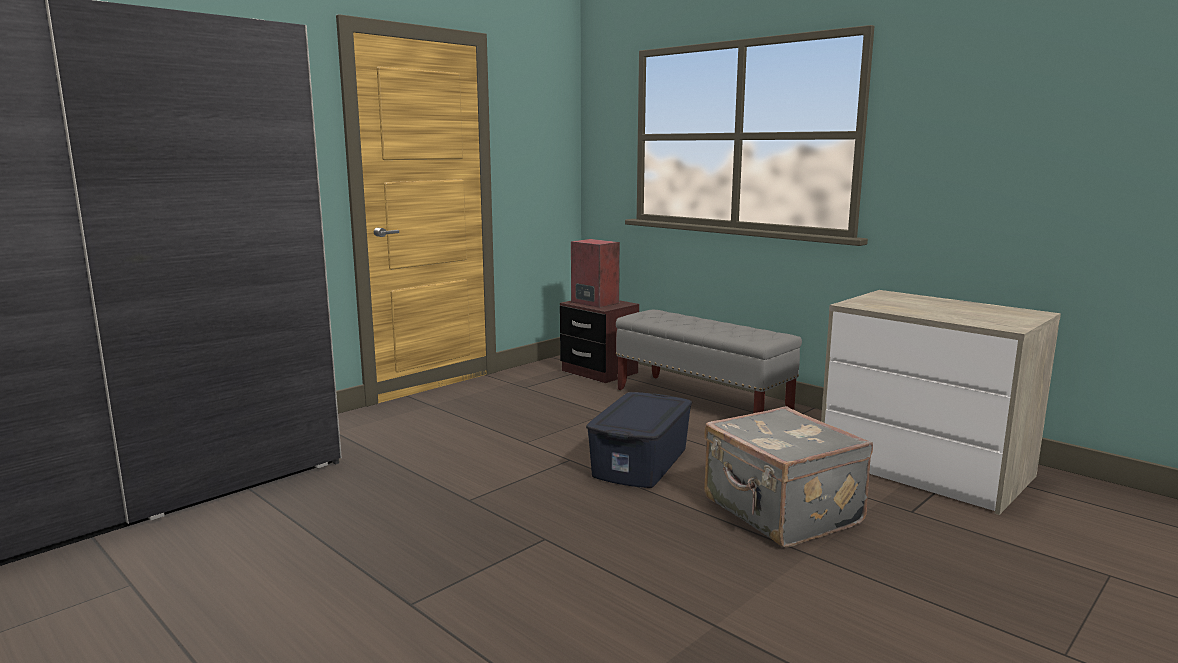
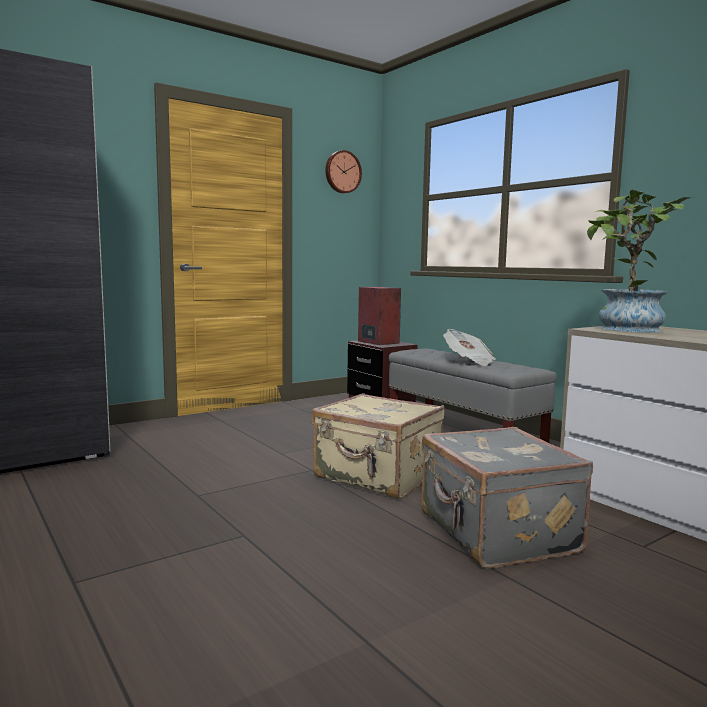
camera: 10 degrees right, 5 degrees down
(541, 104) = (342, 172): none -> wall clock
(641, 462) = (377, 477): blue storage box -> beige suitcase
(710, 328) = (469, 361): none -> newspaper
(882, 303) = (625, 329): none -> potted plant

